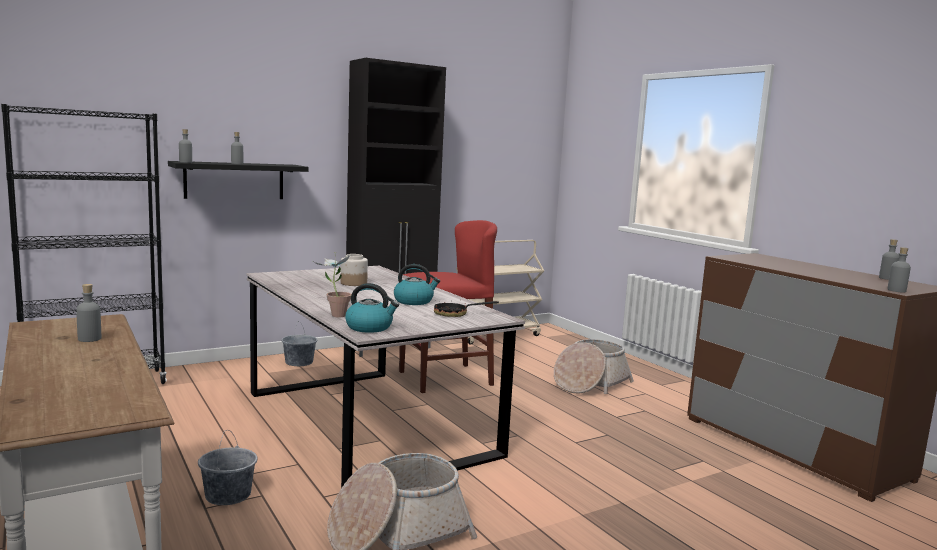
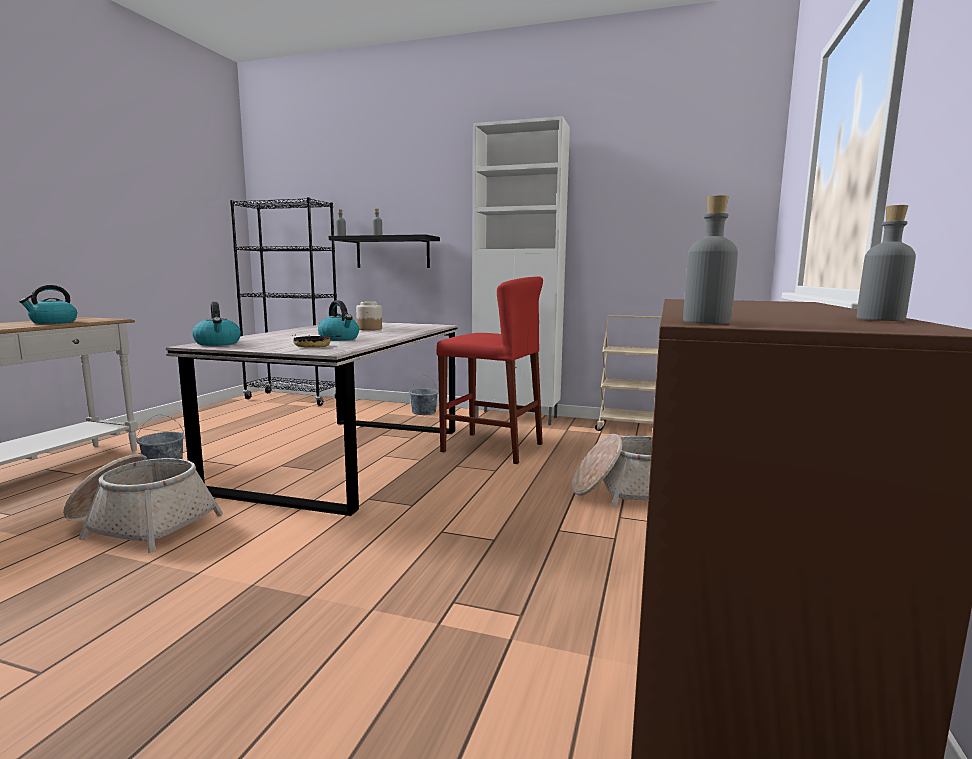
camera: 50 degrees right, 0 degrees up
(89, 339) = (53, 322): grey bottle -> kettle
(334, 314) = (247, 337): potted plant -> none
(390, 348) = (517, 418): black cabinet -> white cabinet

